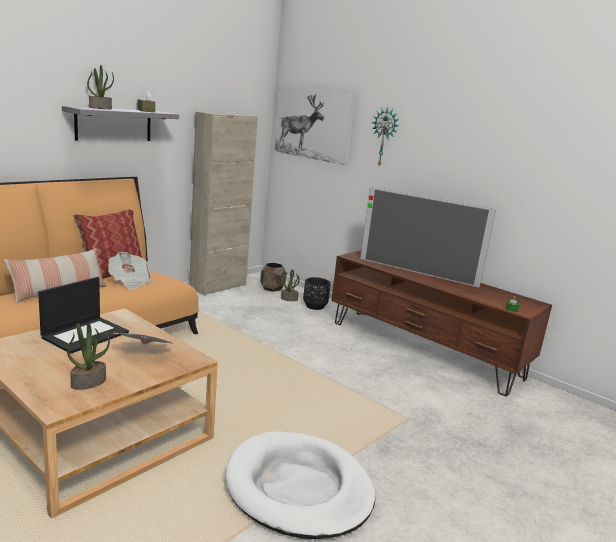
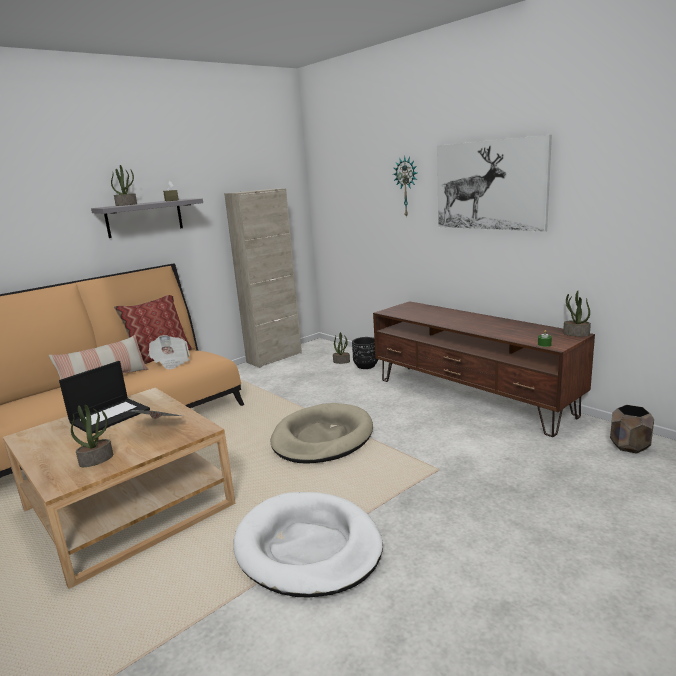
camera: 10 degrees right, 0 degrees up
(272, 288) = (327, 353): brown planter -> brown planter (630, 446)
(287, 377) = (322, 438): none -> beige dog bed
(313, 125) = (342, 187): picture -> picture (490, 185)
(417, 272) = (452, 318): television -> none
(535, 302) = (576, 334): none -> potted plant

